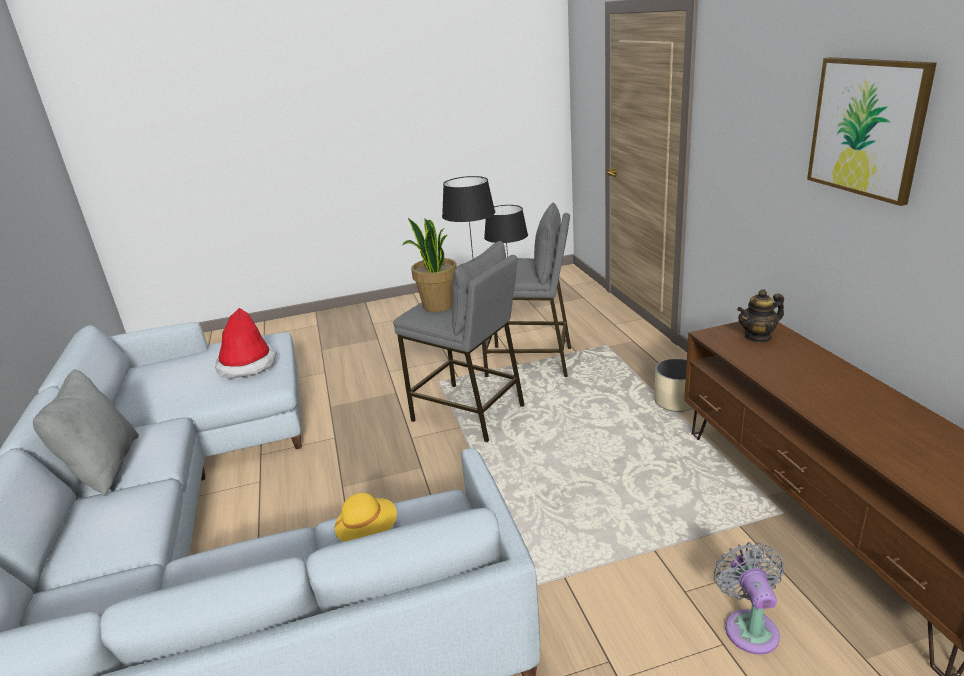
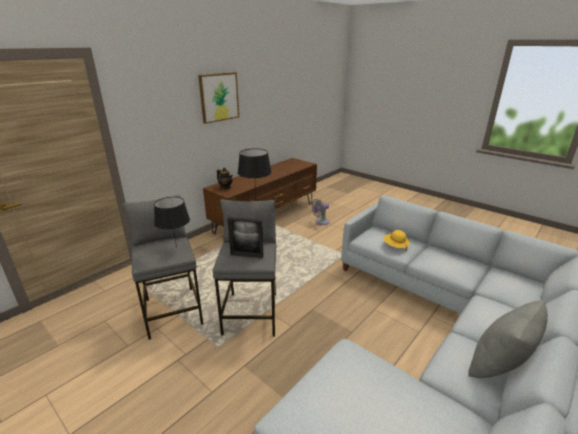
camera: 125 degrees left, 0 degrees up
(247, 365) = (345, 385): hat -> none
(437, 305) = (247, 255): potted plant -> picture frame
(676, 401) = (205, 251): beige planter -> none

